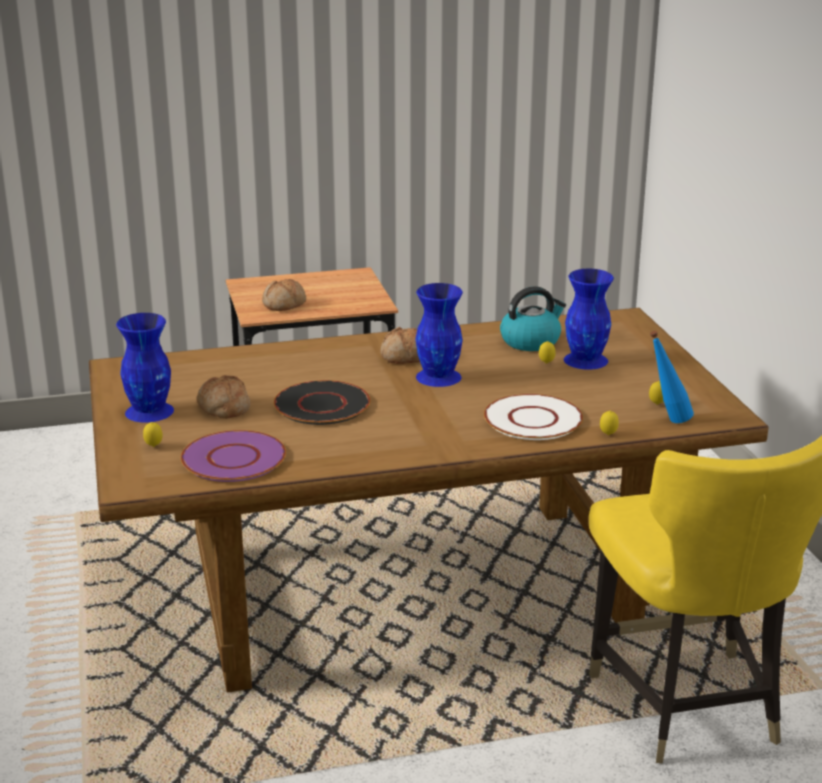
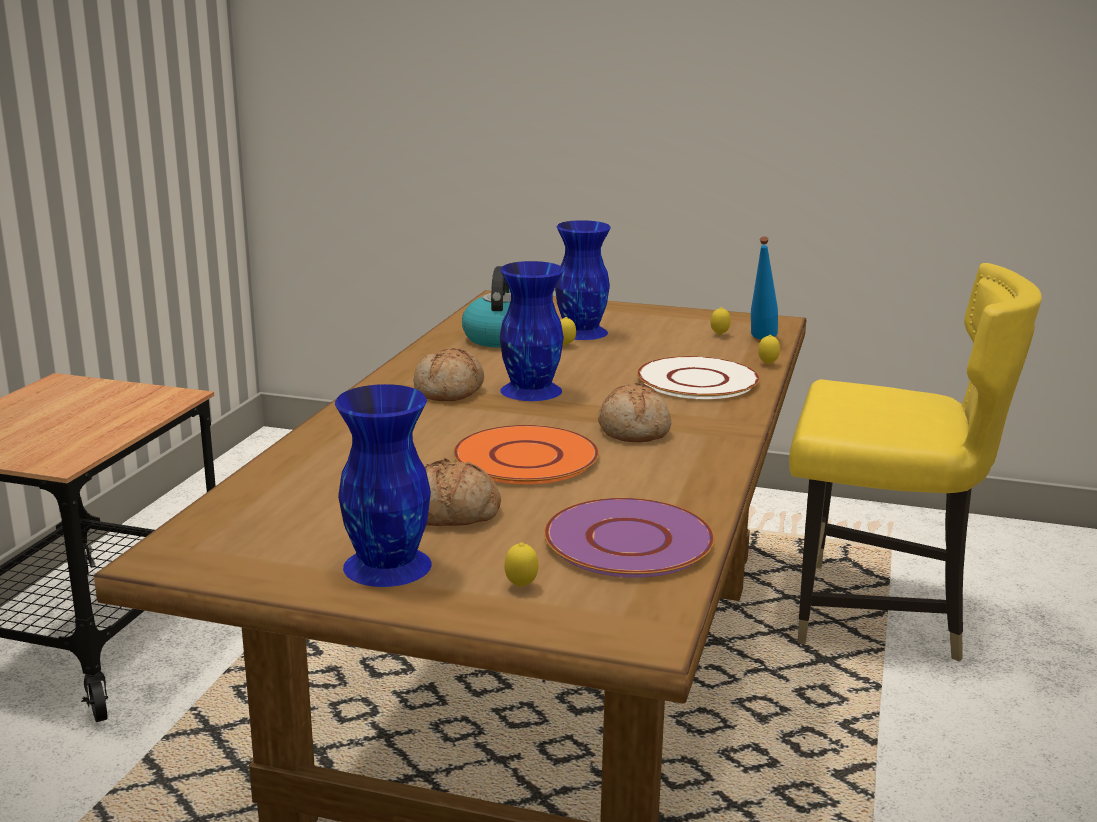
camera: 60 degrees left, 5 degrees down
(284, 304) = (63, 439): bread -> bread (634, 430)
(321, 405) = (525, 458): black plate -> orange plate

